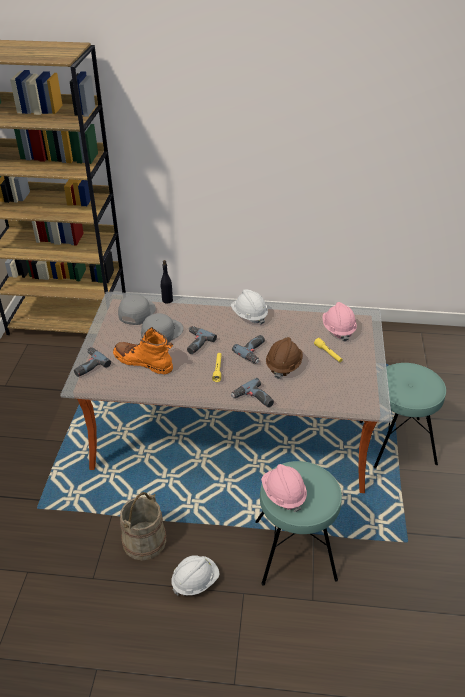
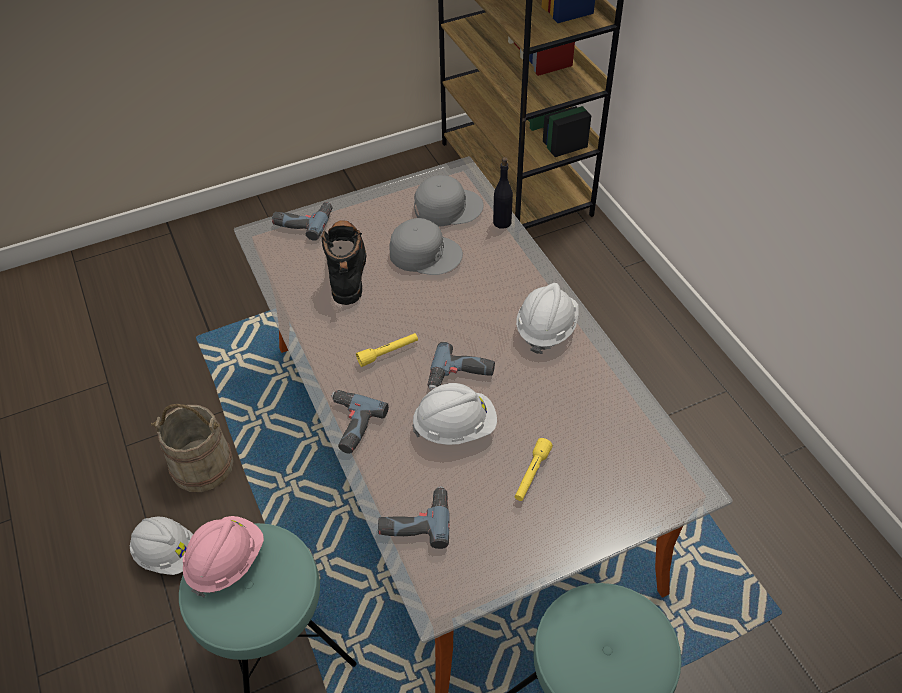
camera: 60 degrees right, 10 degrees up
(143, 362) = (347, 269): orange boot -> black boot
(195, 343) = (428, 299): power drill -> power drill (415, 519)
(283, 365) = (455, 427): brown hard hat -> white hard hat
(338, 329) = (610, 461): pink hard hat -> none

